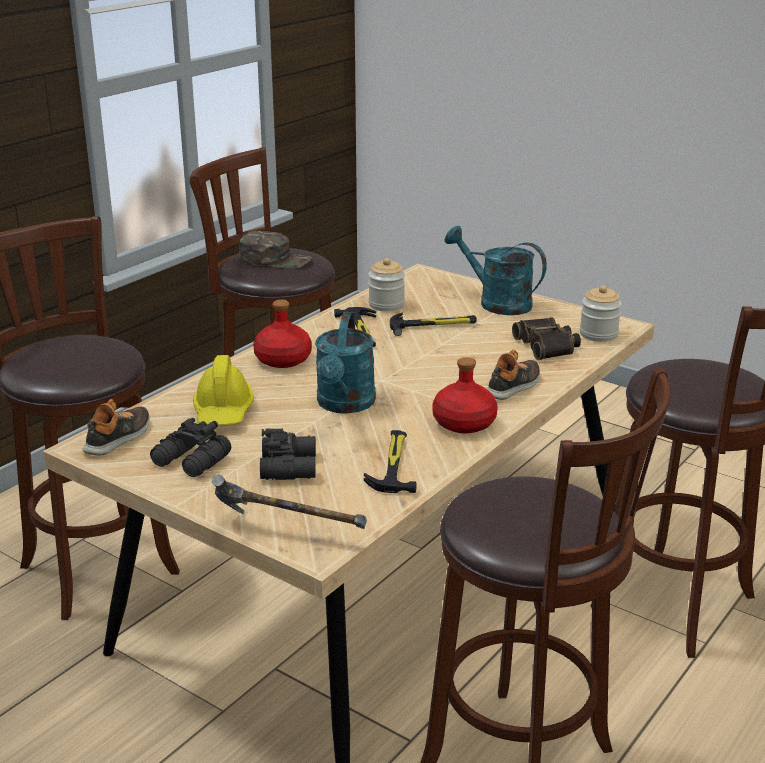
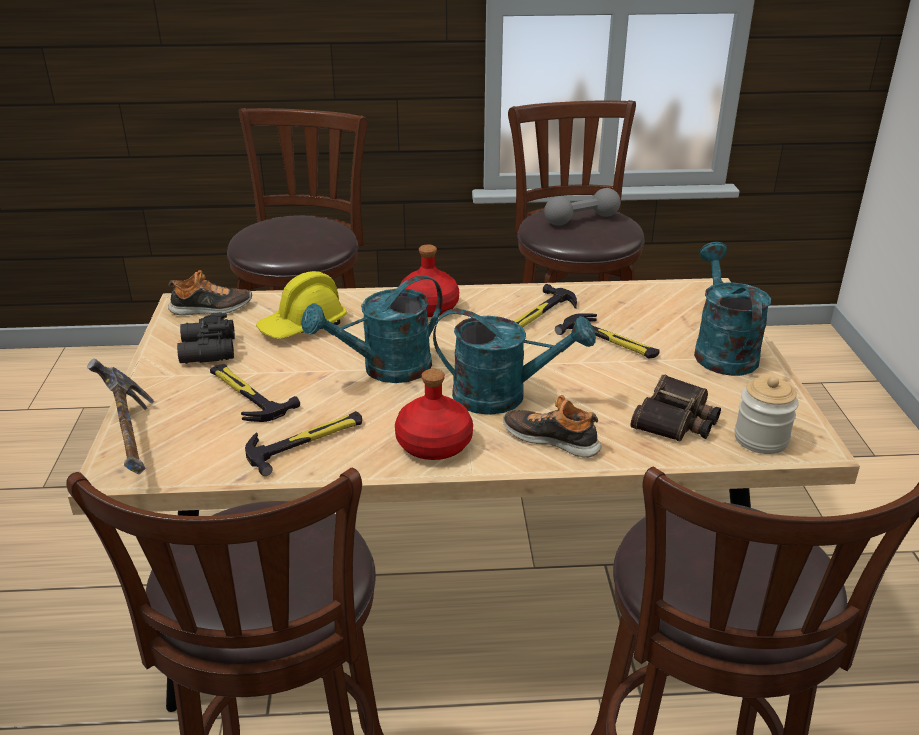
camera: 50 degrees right, 5 degrees up
(275, 260) = (581, 220): green cap -> grey dumbbell
(290, 466) = (246, 395): black binoculars -> hammer
(386, 305) = (611, 302): jar -> none
(443, 381) = (503, 396): none -> turquoise watering can
(514, 386) = (552, 439): shoe -> shoe turned 150 degrees counterclockwise

